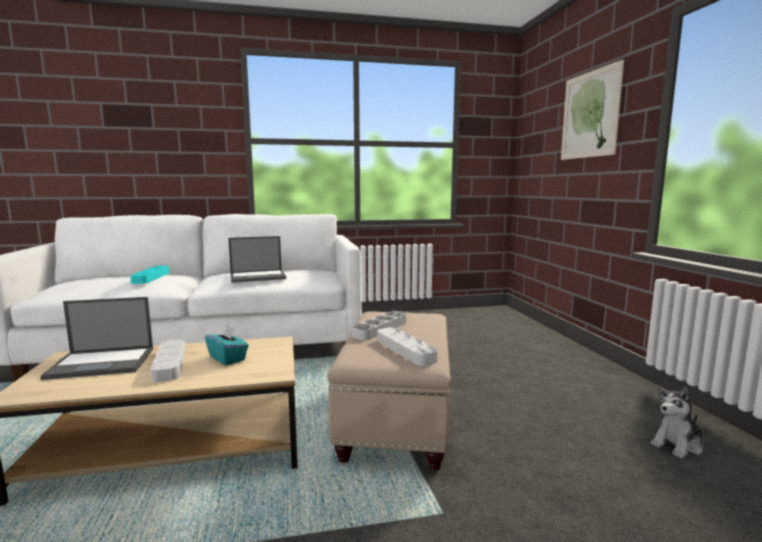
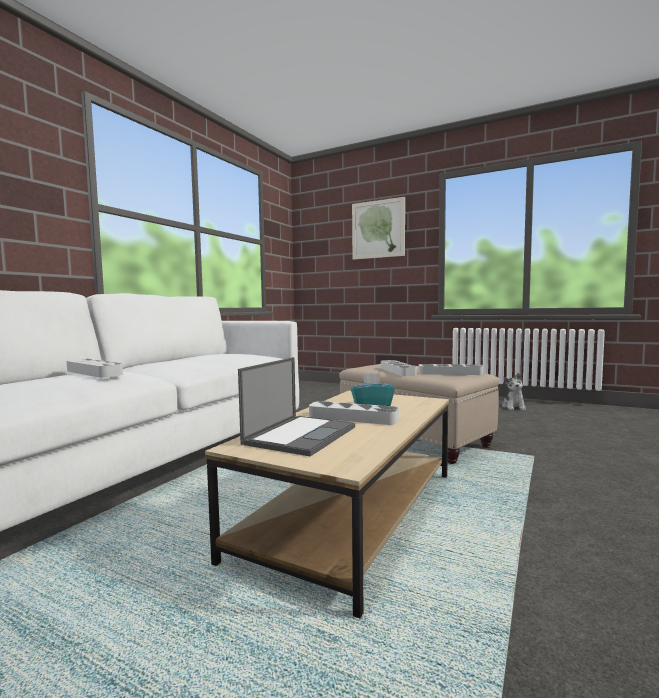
camera: 50 degrees left, 5 degrees down
(151, 277) = (94, 372): turquoise tray -> grey tray
(258, 276) = (210, 358): laptop -> none

